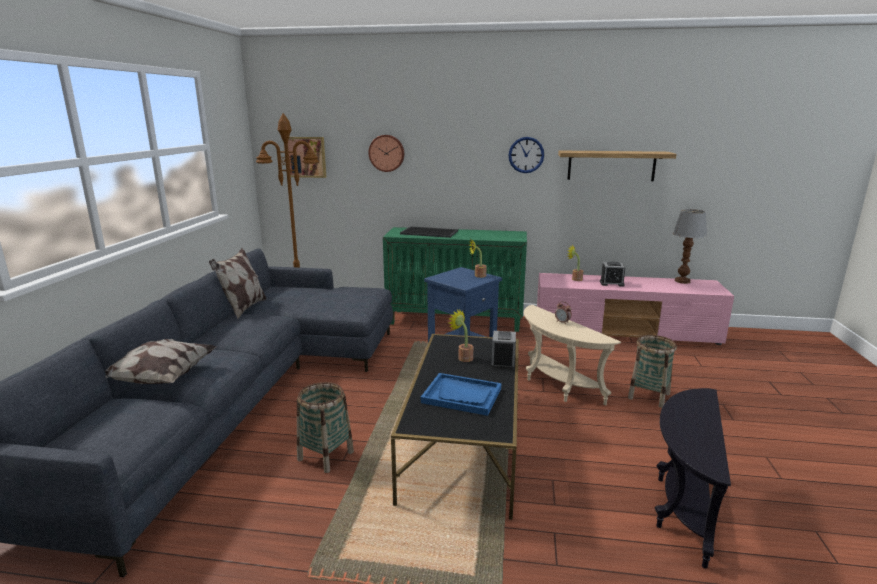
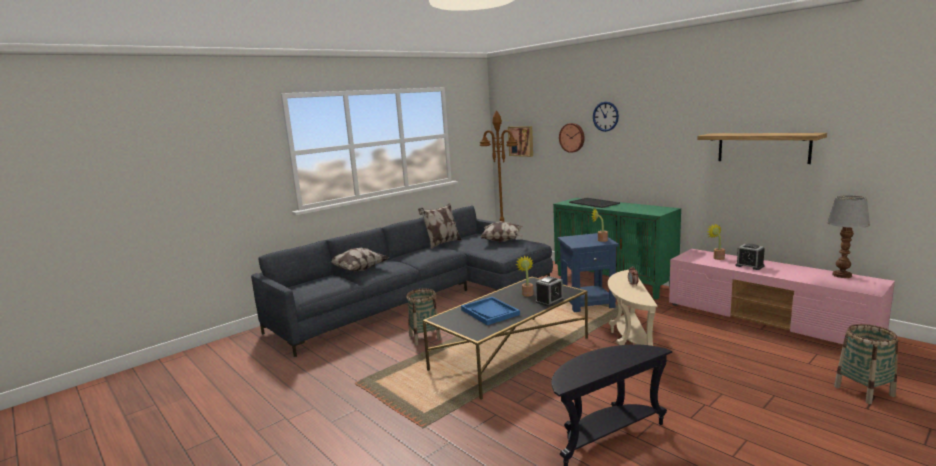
camera: 40 degrees right, 5 degrees down
(330, 292) = (502, 241): none -> pillow
(526, 155) = (680, 138): wall clock -> wall clock (605, 116)
(649, 396) = (703, 369): basket -> basket (864, 391)

